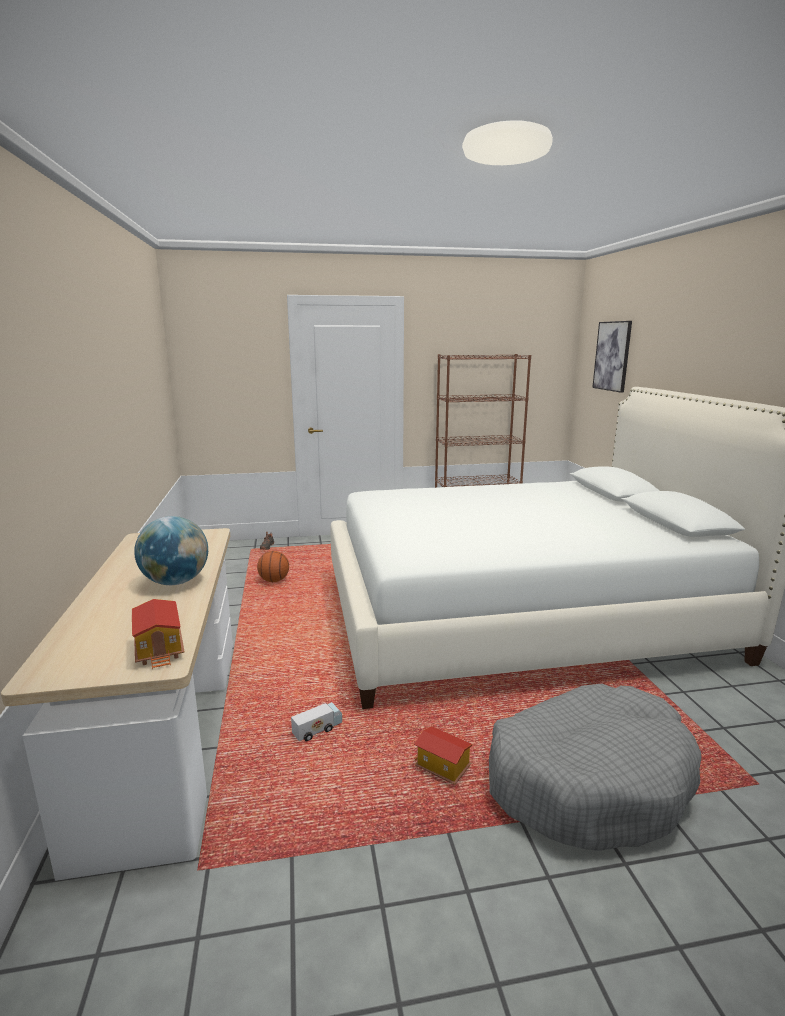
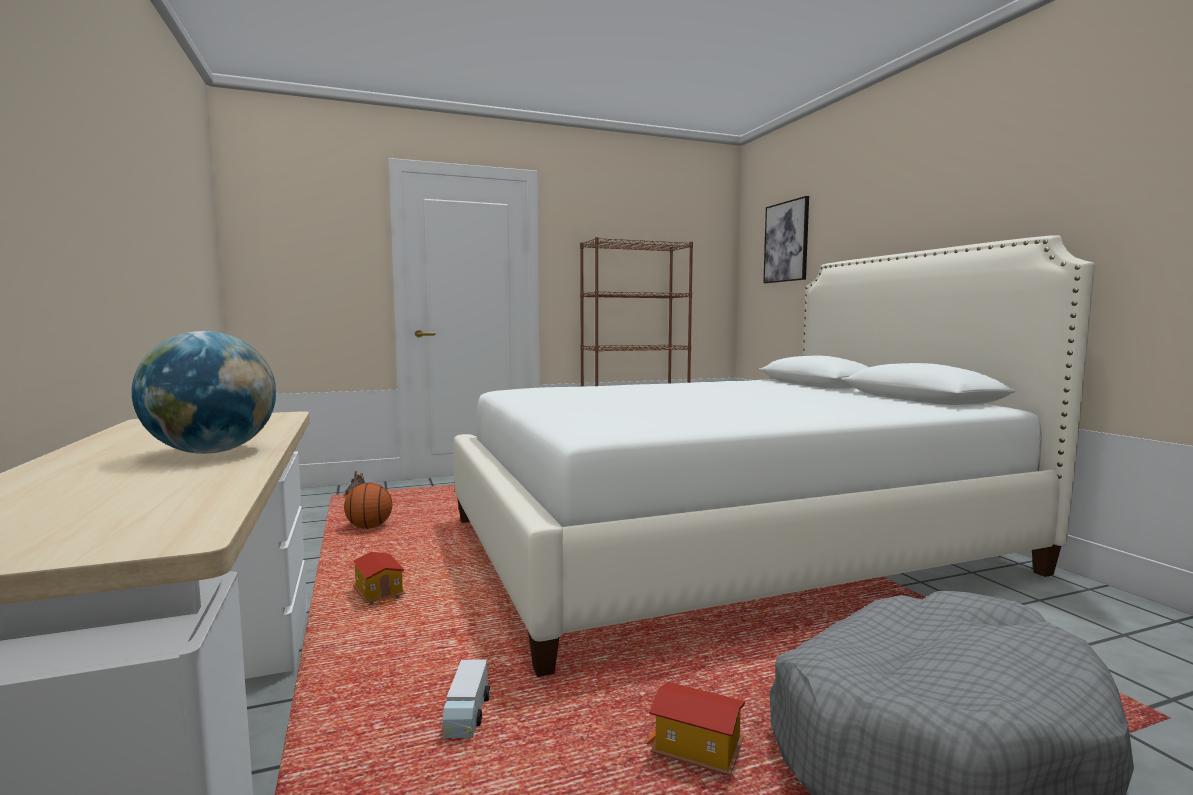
camera: 10 degrees left, 10 degrees down
(160, 650) = (168, 519): toy house -> toy house (380, 595)
(317, 729) = (467, 716): toy truck -> toy truck turned 135 degrees clockwise

